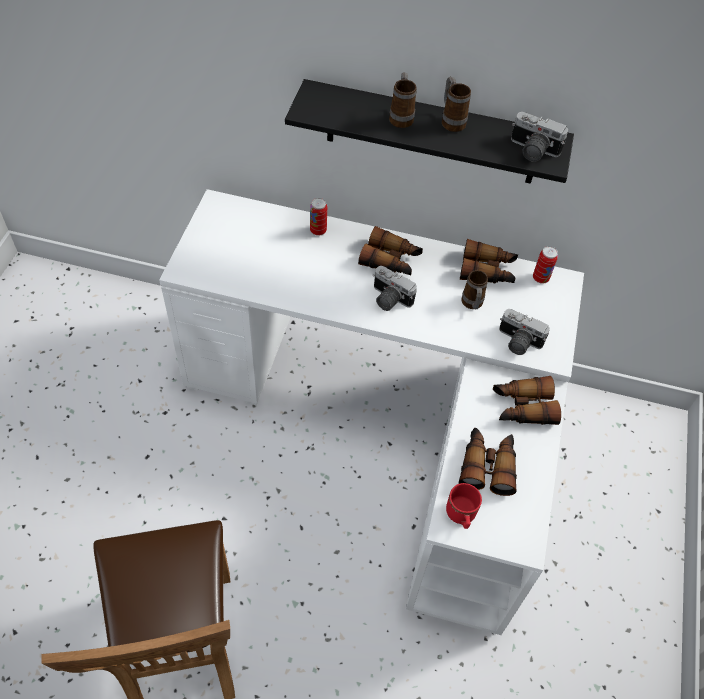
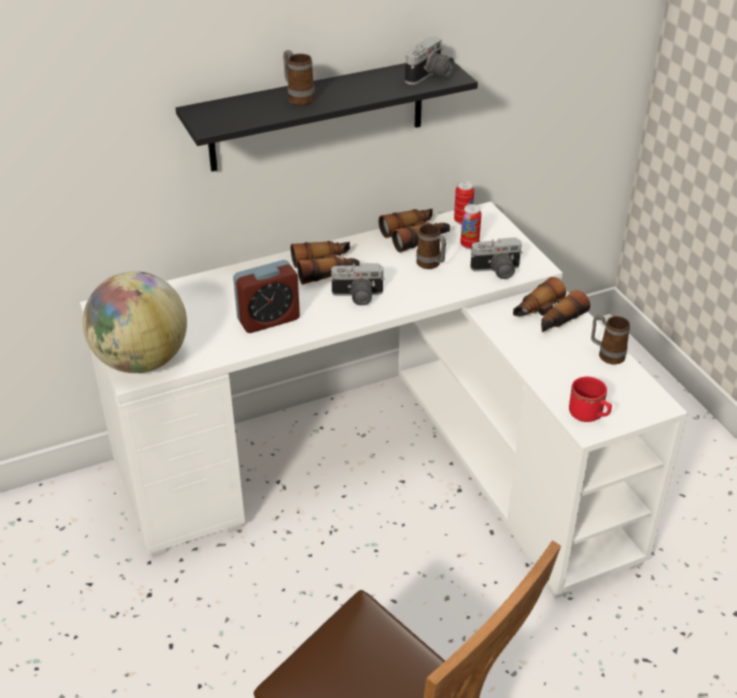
camera: 35 degrees left, 15 degrees down
(198, 262) = (141, 361): none -> globe
(309, 280) = (268, 319): none -> alarm clock
(318, 230) = (232, 280): can -> can (469, 245)
(451, 121) = (342, 84): mug -> mug (606, 355)
(487, 465) = (567, 370): binoculars -> none
(532, 151) = (430, 77): camera -> camera turned 45 degrees counterclockwise

